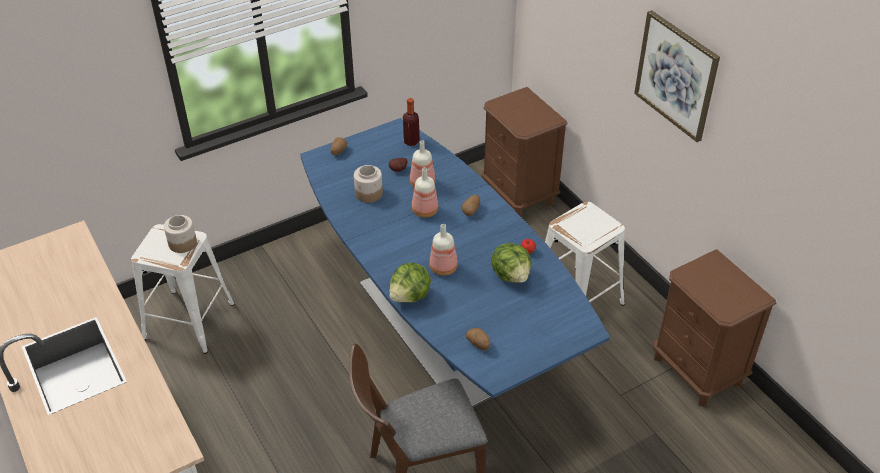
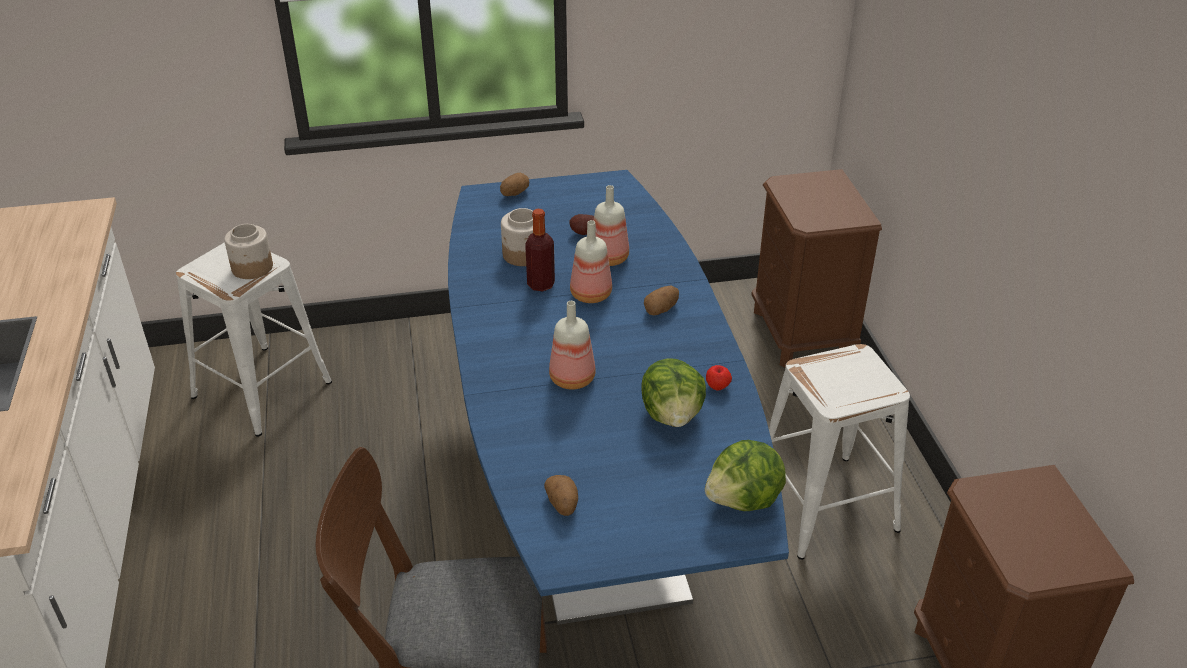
camera: 20 degrees right, 5 degrees down
(410, 296) = (499, 406): lettuce -> lettuce (744, 500)
(411, 141) = (625, 201): bottle -> bottle (541, 284)
(676, 75) = (1037, 144): picture -> none

